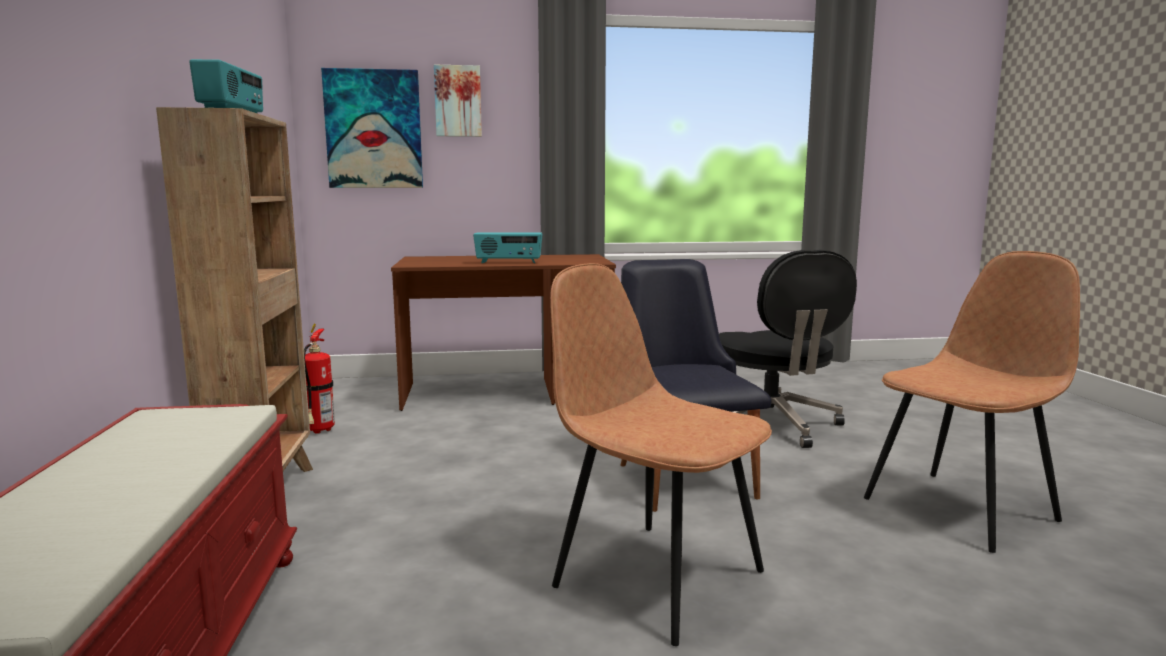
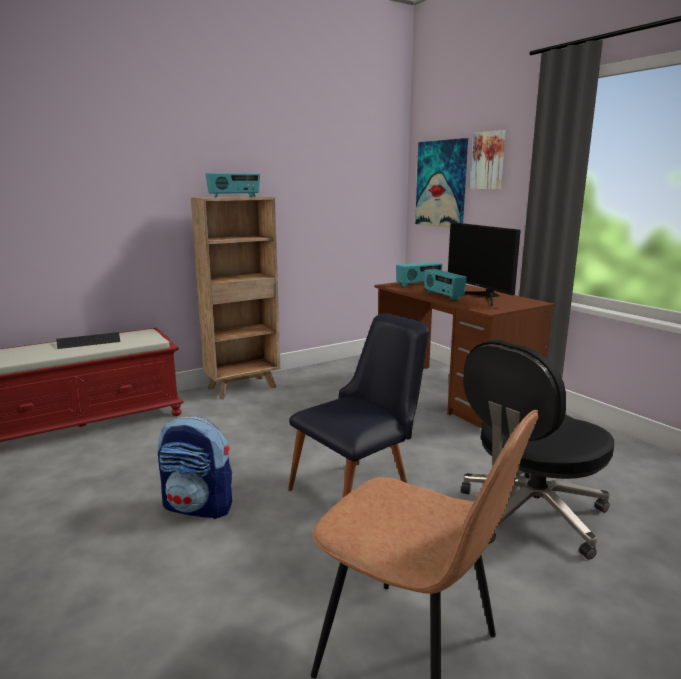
camera: 65 degrees right, 5 degrees up
(114, 462) = (89, 342): none -> keyboard
(319, 431) = (324, 373): fire extinguisher -> none
(432, 261) = (419, 284): none -> radio
(538, 258) = (481, 297): none -> monitor
(655, 576) = (199, 507): brown chair -> backpack

